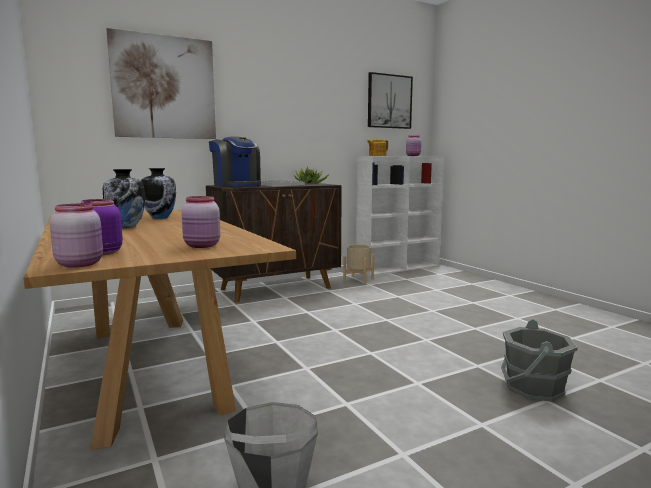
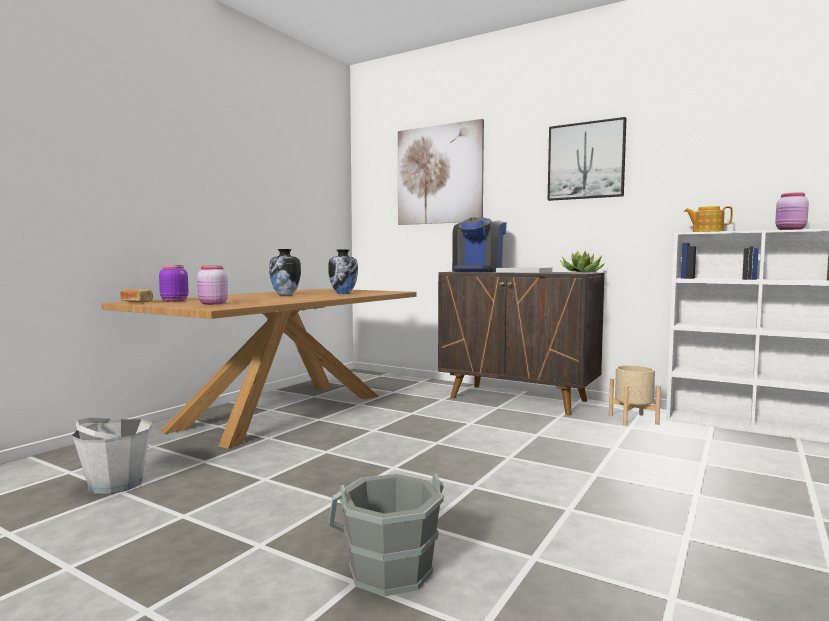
camera: 60 degrees right, 5 degrees down
(80, 264) = (137, 302): pink jar -> bread
(389, 101) = (757, 141): picture -> picture (586, 161)

